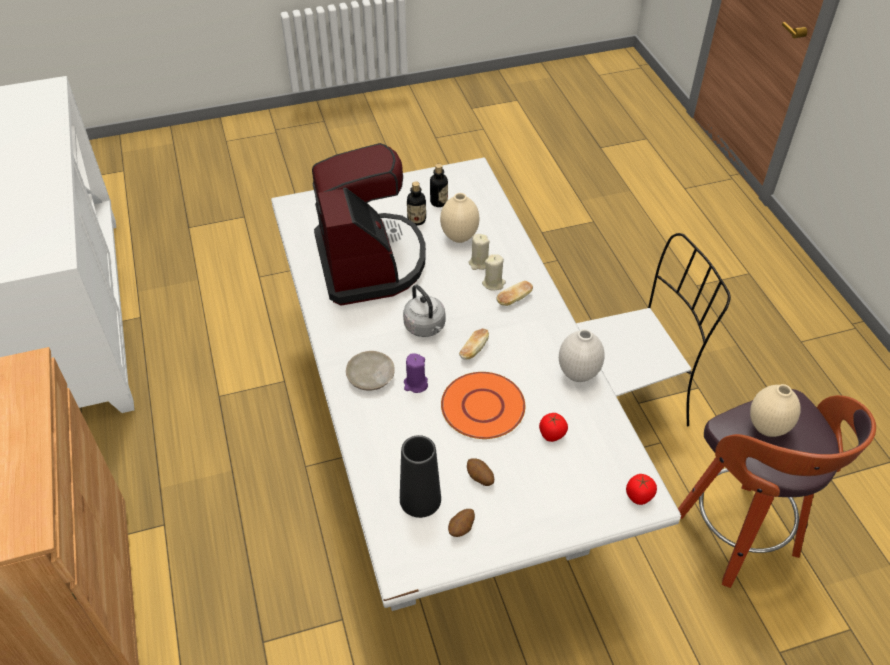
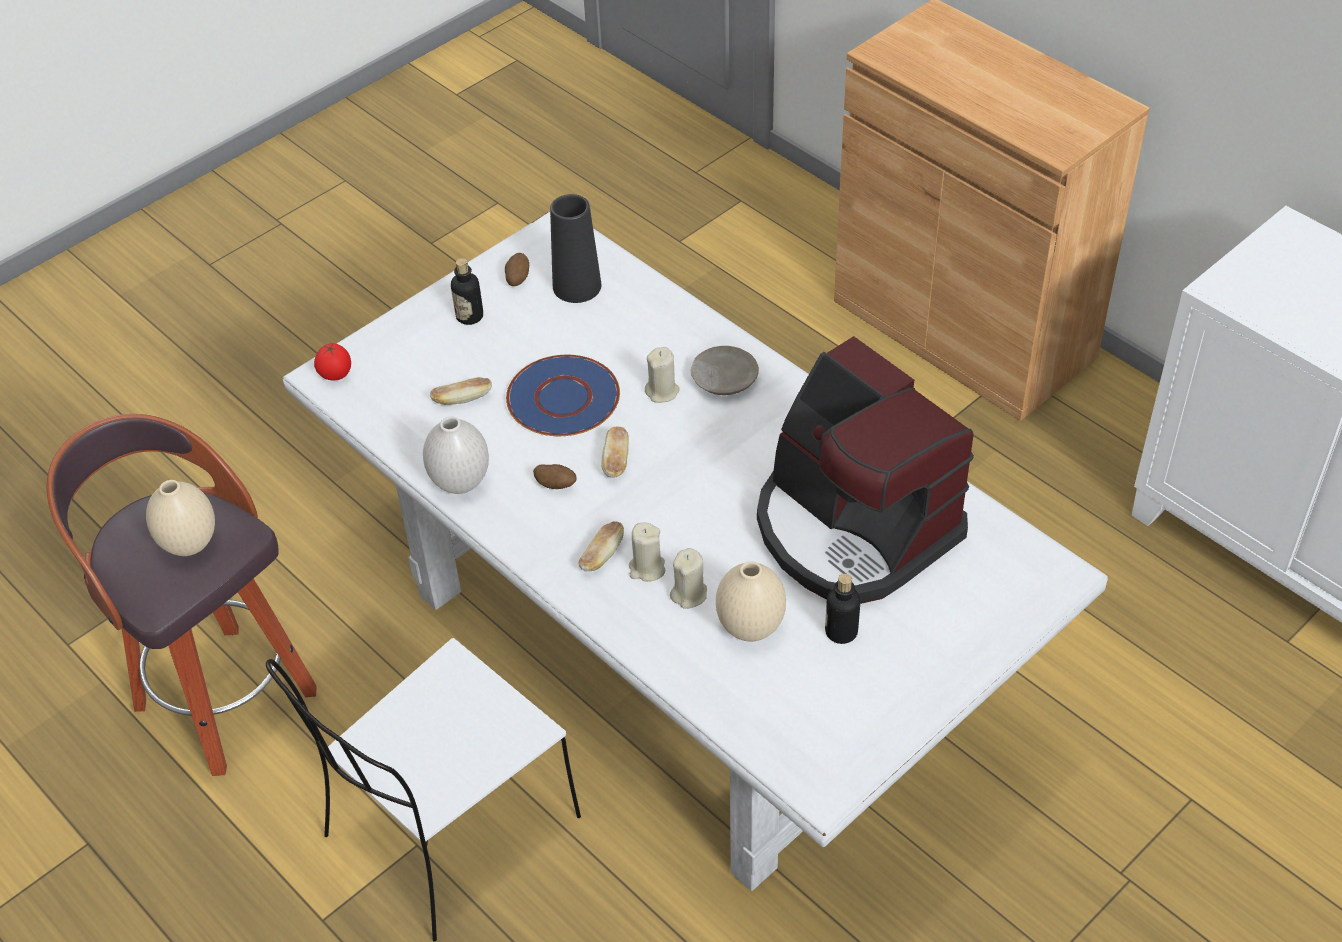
camera: 155 degrees right, 0 degrees up
(415, 384) = (662, 391): purple candle -> beige candle
(426, 327) = (700, 465): grey kettle -> none
(439, 202) = (832, 685): bottle -> bottle (469, 316)
(480, 478) = (524, 327): potato -> potato (556, 485)
(482, 406) = (564, 399): orange plate -> blue plate
(552, 435) = (462, 399): tomato -> bread

